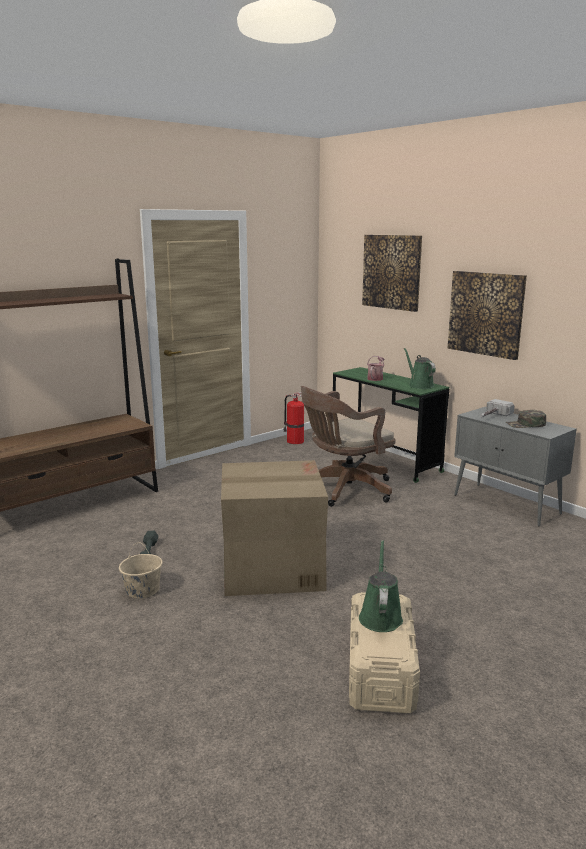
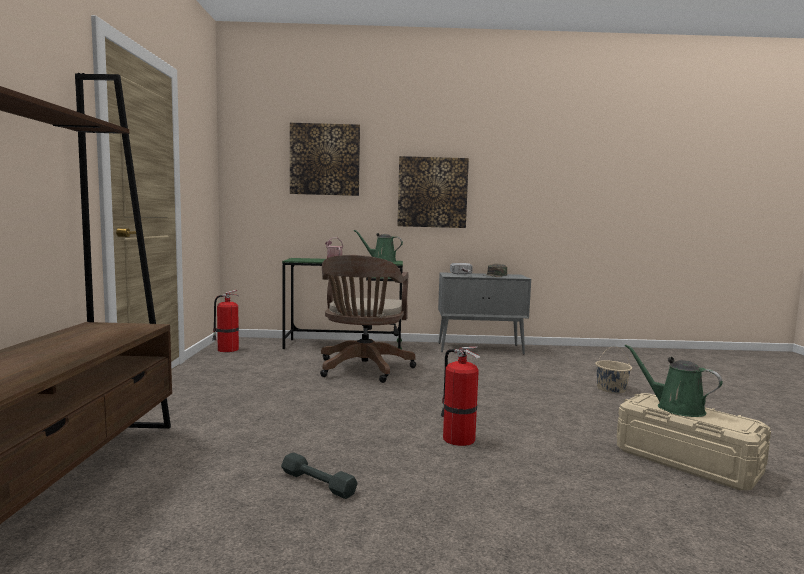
camera: 50 degrees left, 10 degrees down
(142, 590) = (403, 516): beige bucket -> beige bucket (611, 389)
(271, 567) = (457, 438): cardboard box -> fire extinguisher

